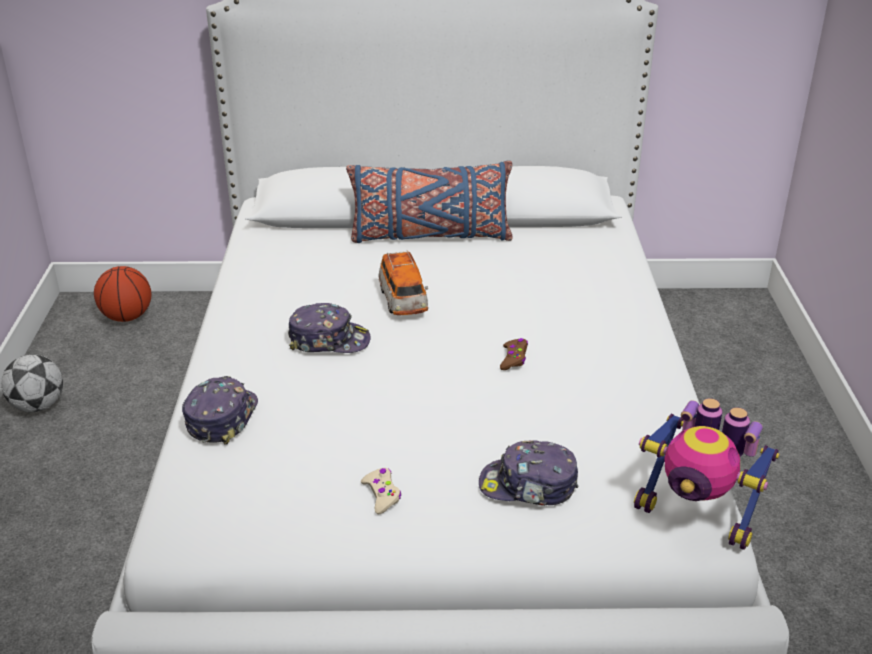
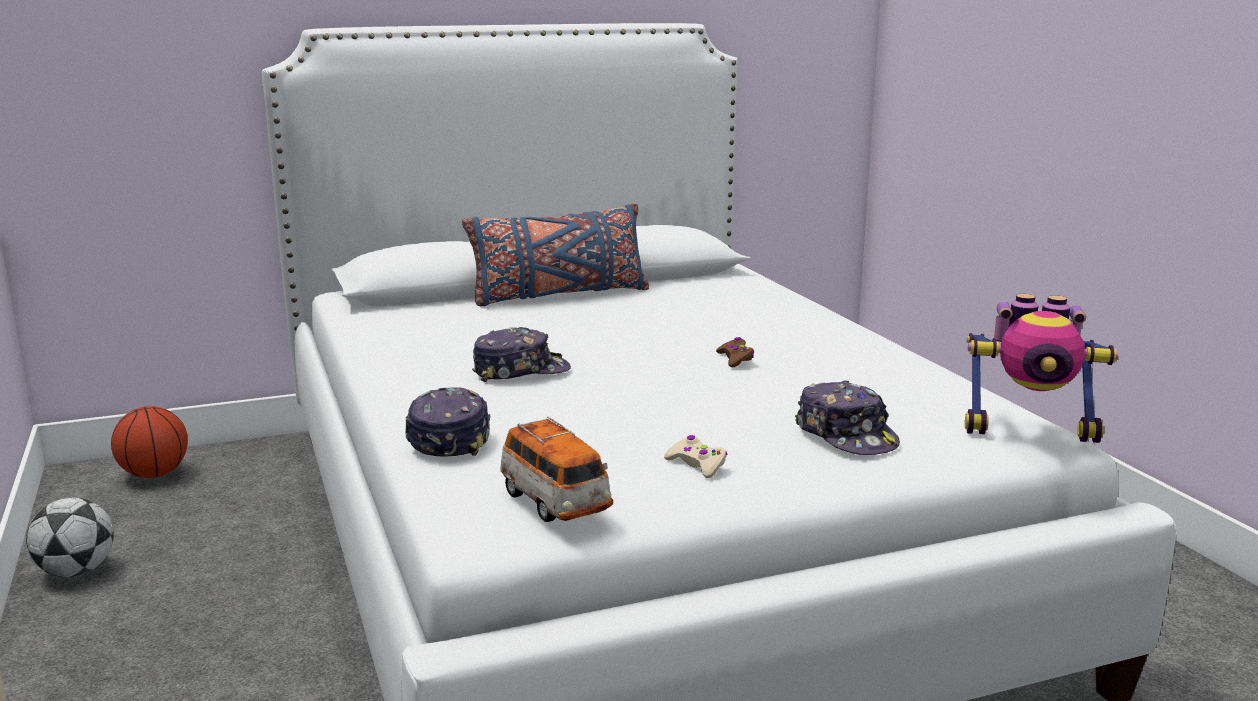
camera: 20 degrees left, 15 degrees down
(403, 301) = (576, 337): toy car -> toy car (555, 503)
(528, 486) = (846, 435): cap -> cap turned 105 degrees counterclockwise

